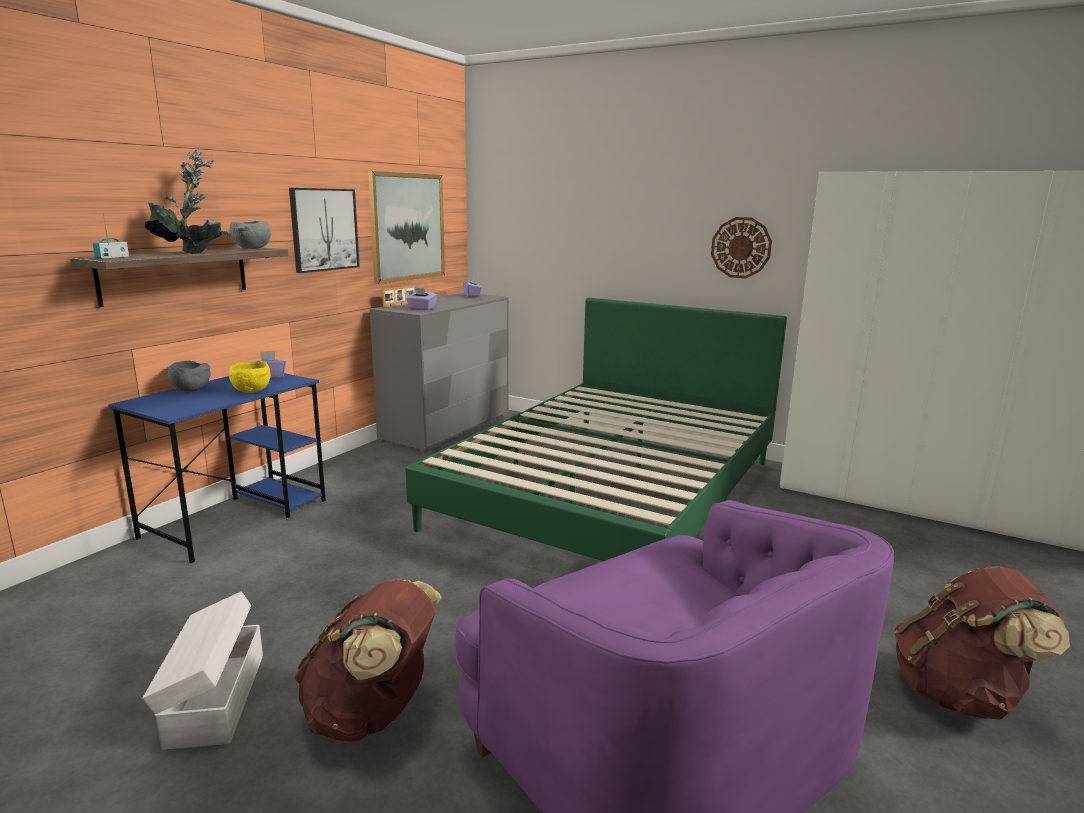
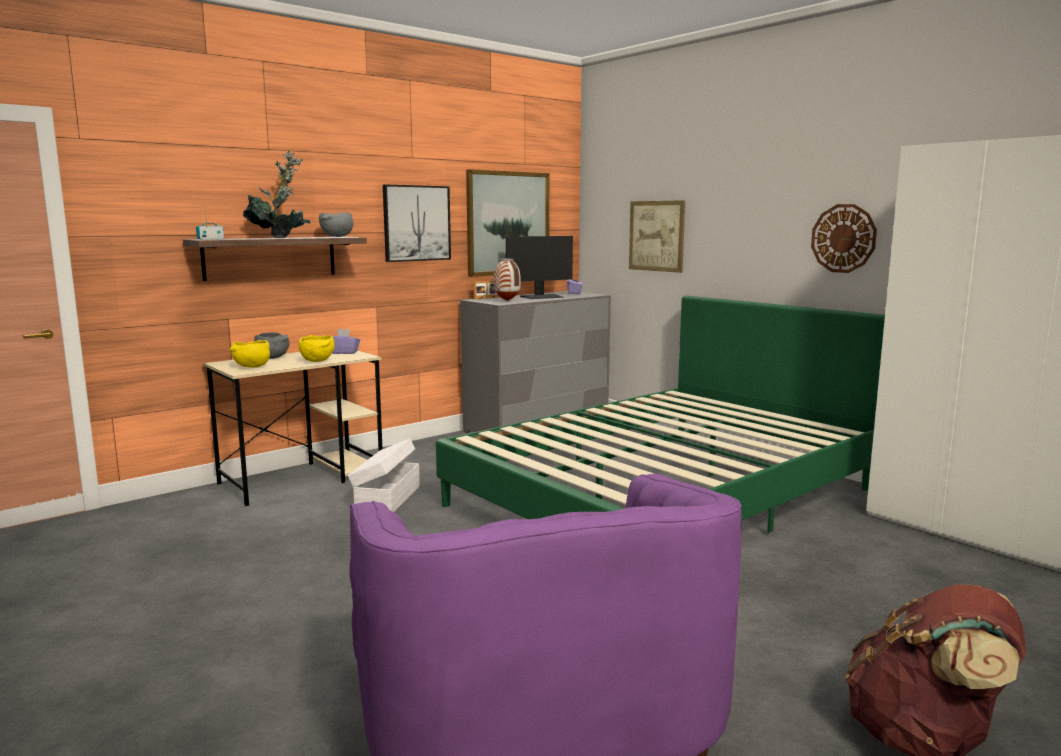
camera: 20 degrees right, 5 degrees down
(179, 406) = (251, 367): none -> yellow bowl
(214, 700) = (197, 602): white storage box -> white storage box (386, 498)
(238, 518) = (303, 478): blue desk -> beige desk
(373, 713) = (307, 634): brown backpack -> none
(421, 308) = (507, 301): purple tissue box -> vase
(448, 302) = (542, 297): none -> monitor
(553, 240) = (656, 236): none -> picture

